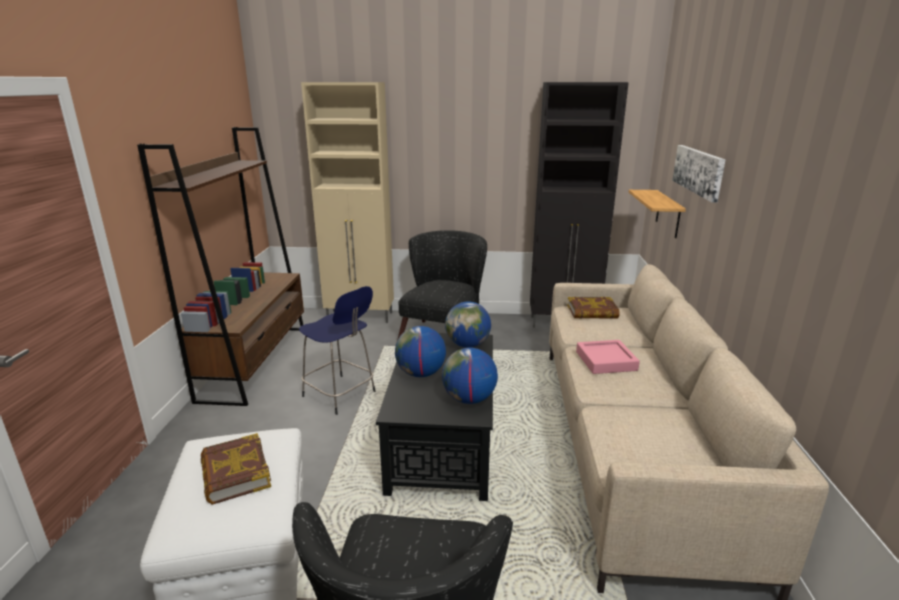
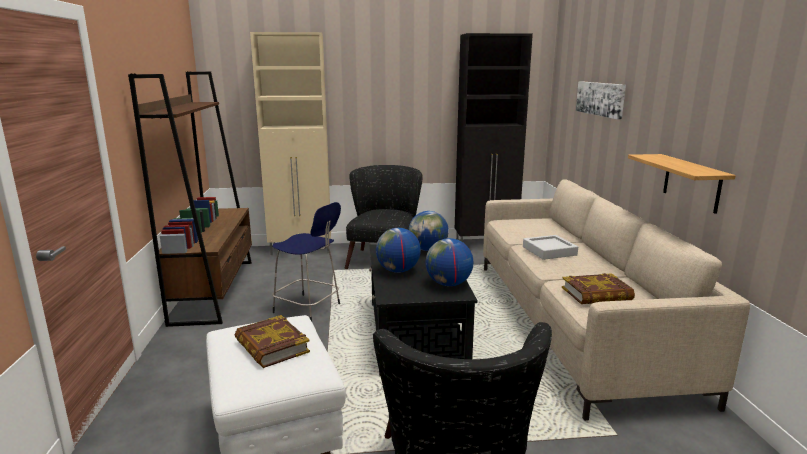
camera: 10 degrees left, 5 degrees down
(592, 312) = (522, 221): book -> book (596, 294)
(606, 361) = (549, 251): pink tray -> grey tray
(668, 214) = (572, 139): shelf -> shelf (691, 183)

